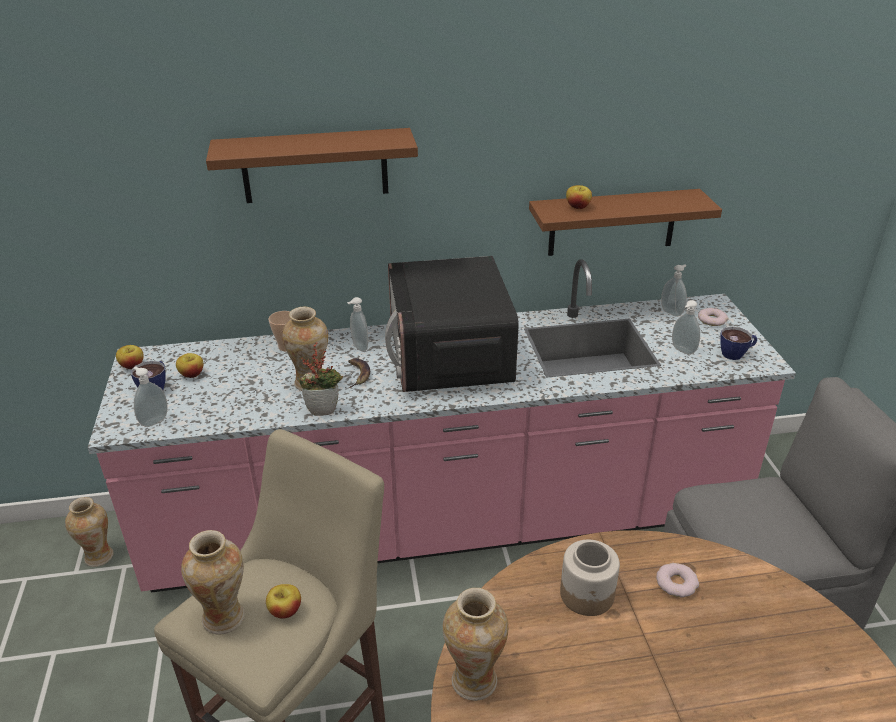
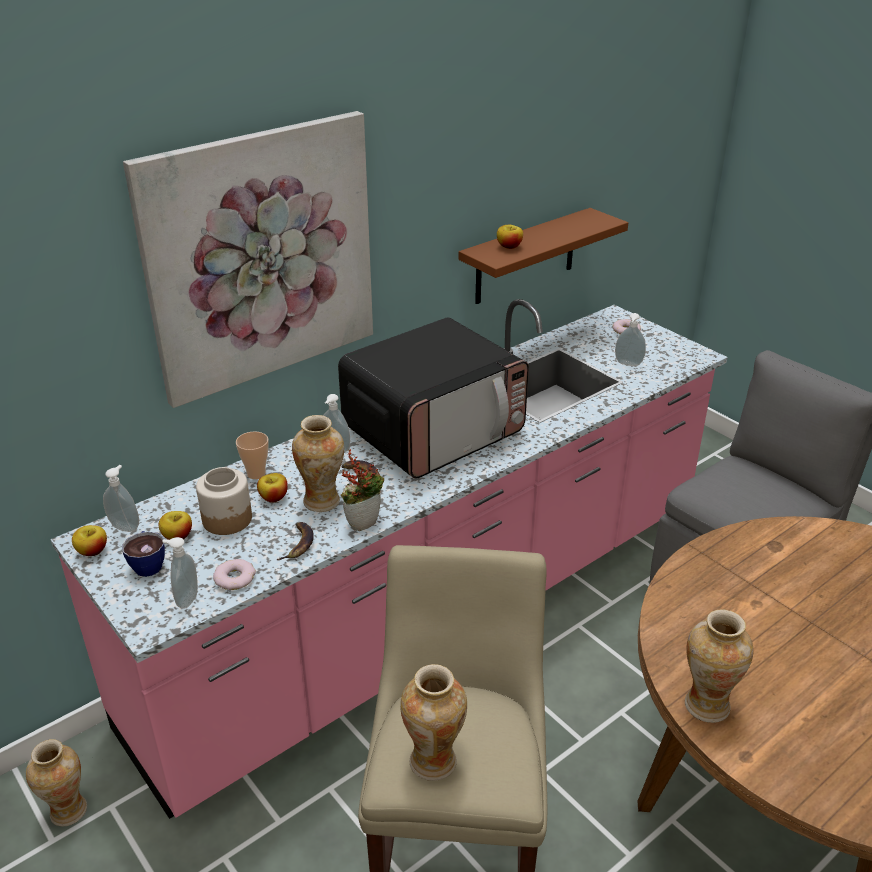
camera: 30 degrees left, 0 degrees up
(263, 409) = (298, 544): none -> banana
(285, 611) = (485, 728): apple -> apple (274, 497)
(315, 166) = (261, 257): brown shelf -> picture
(449, 357) = (434, 431): microwave -> microwave turned 90 degrees counterclockwise
(587, 595) = (725, 597): jar -> jar (228, 519)
(672, 312) = (588, 332): soap dispenser -> soap dispenser (126, 526)
(676, 583) = (778, 560): donut -> donut (235, 578)
(736, 354) = (671, 354): cup -> none

